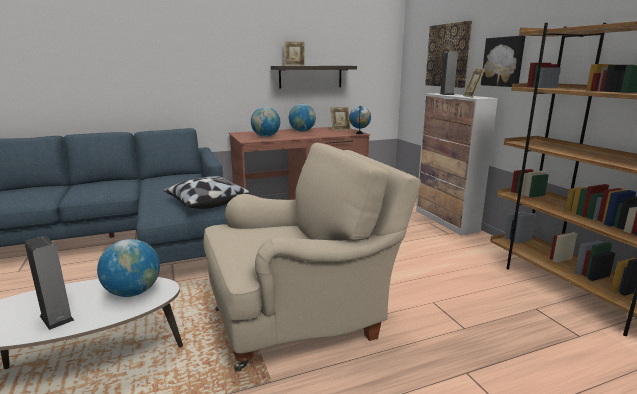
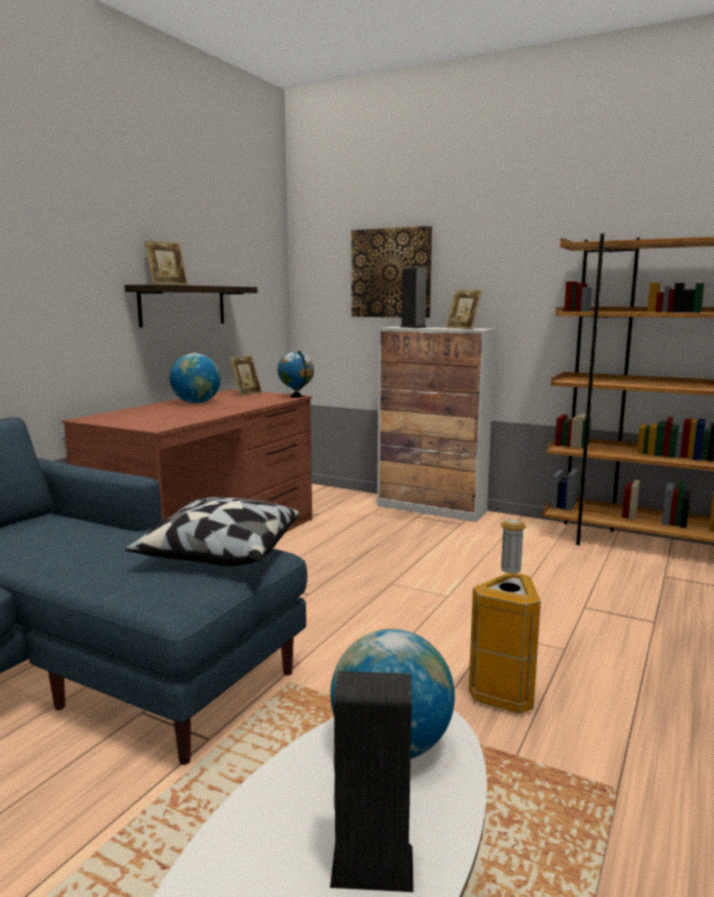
camera: 40 degrees left, 5 degrees down
(266, 136) = (165, 417): globe -> none
(302, 320) = (504, 695): beige armchair -> trash can
(503, 62) = (494, 281): picture -> none

